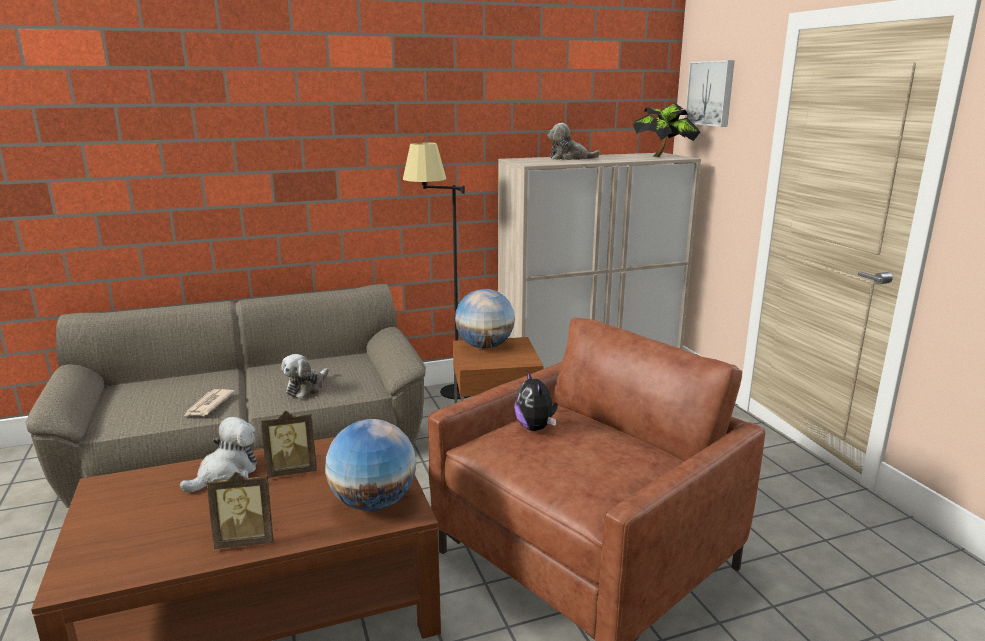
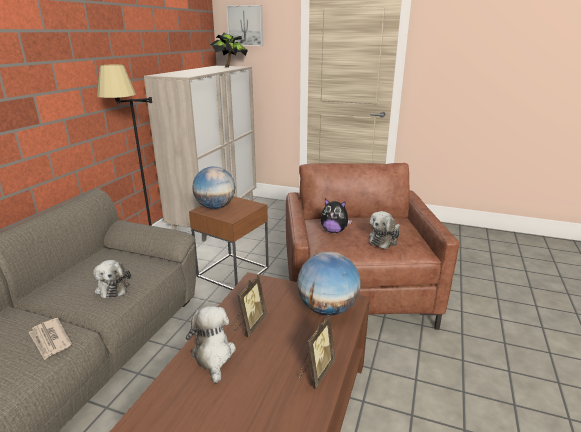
camera: 50 degrees left, 5 degrees up
(569, 158) = (188, 72): plush toy -> plush toy (384, 239)

